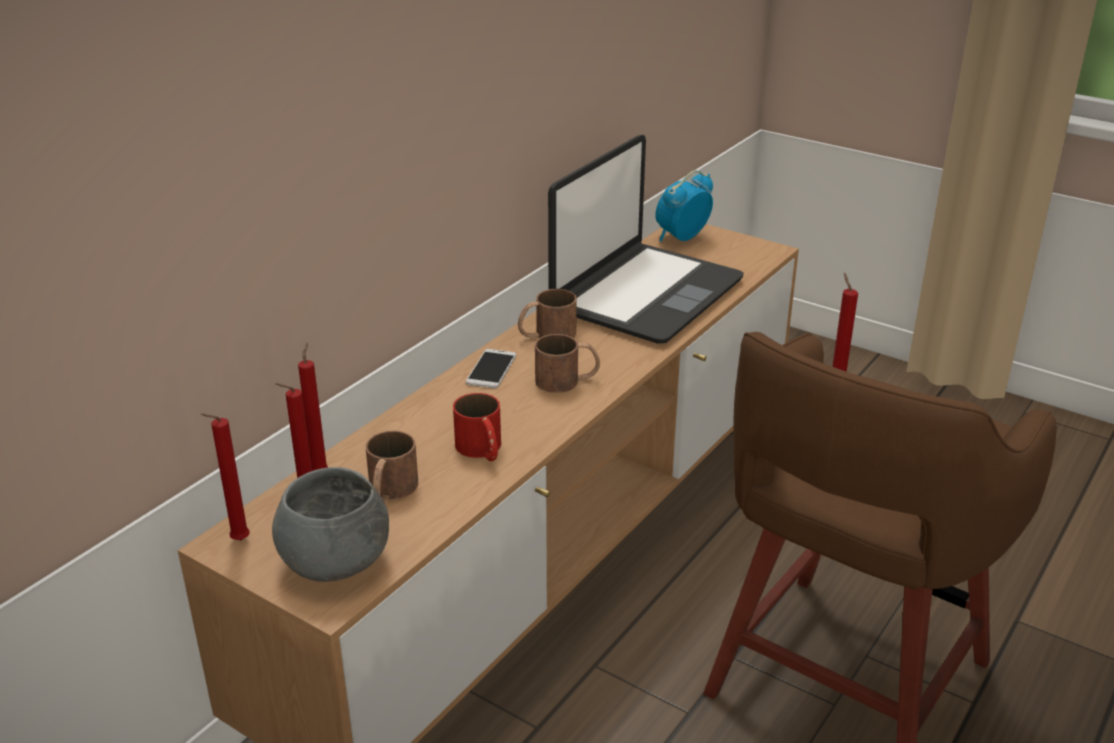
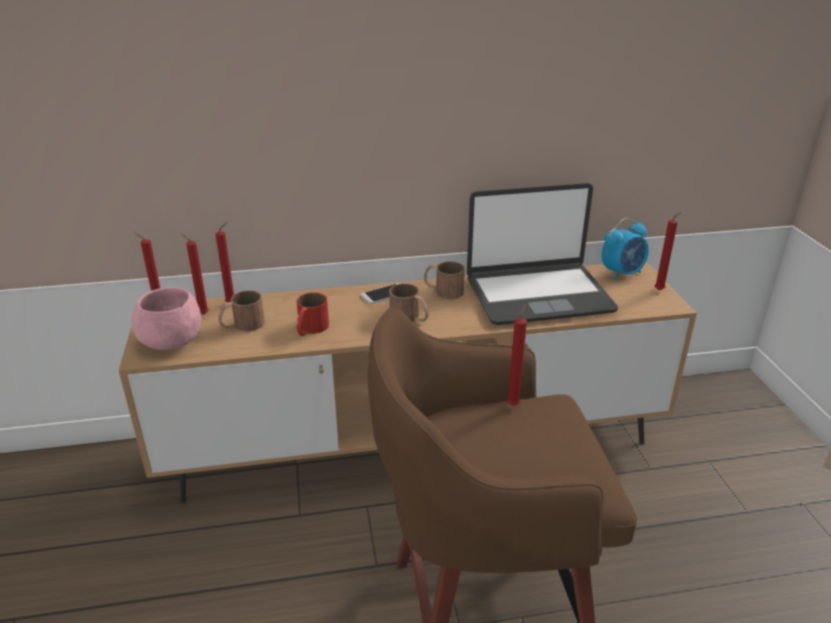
camera: 45 degrees right, 0 degrees up
(337, 562) = (172, 342): grey bowl -> pink bowl
(681, 238) = (622, 273): alarm clock -> alarm clock turned 150 degrees clockwise
(738, 240) = (660, 290): none -> red candle

